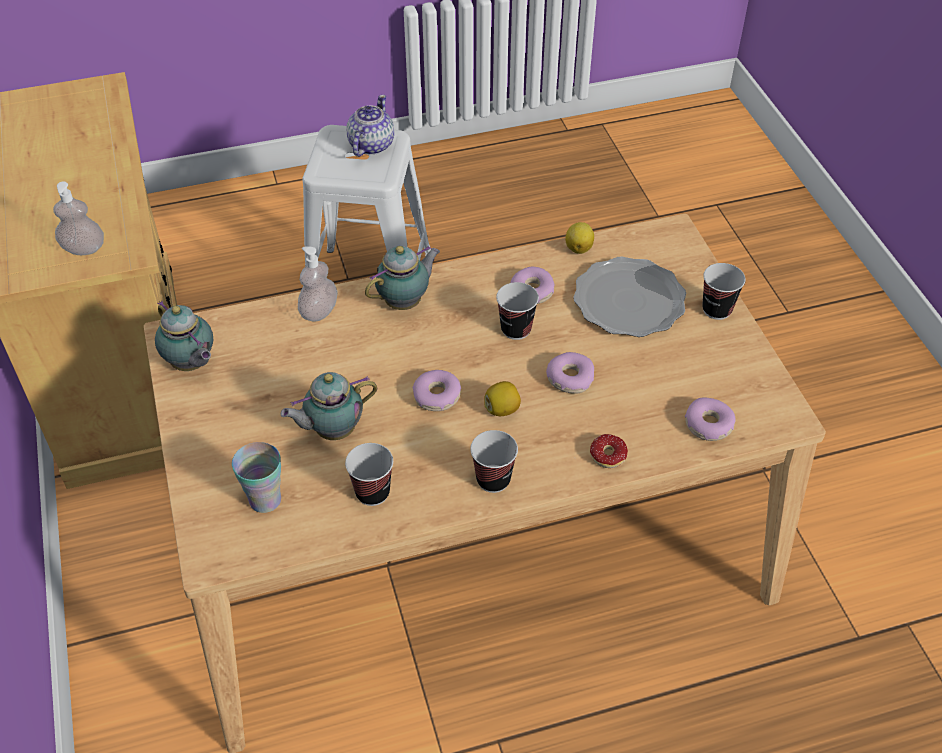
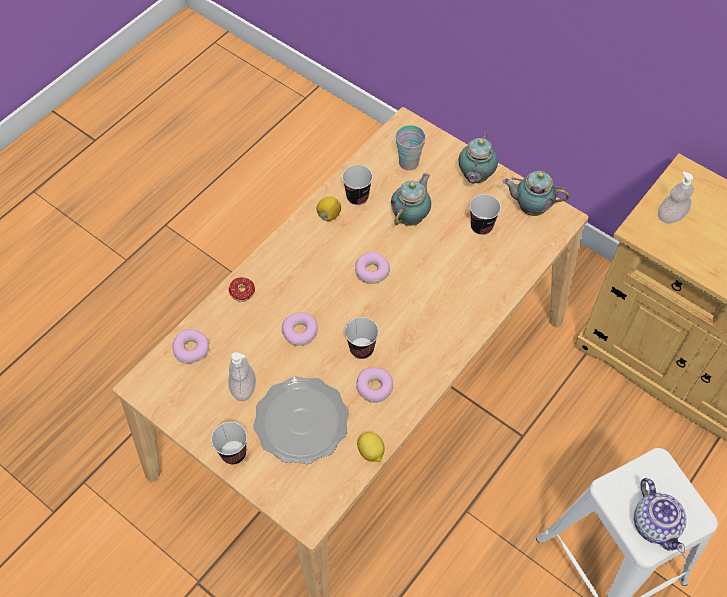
camera: 145 degrees right, 10 degrees up
(319, 312) = (496, 286): soap dispenser -> soap dispenser (243, 387)
(405, 302) = (450, 326): teapot -> teapot (474, 177)
(493, 480) = (298, 240): cup -> cup (481, 226)
(502, 409) = (326, 286): lemon -> lemon (329, 215)

